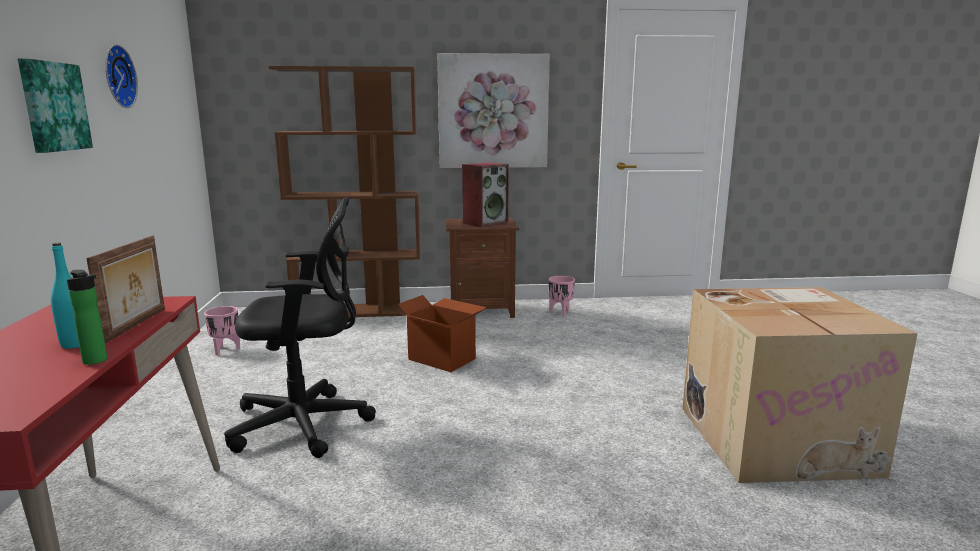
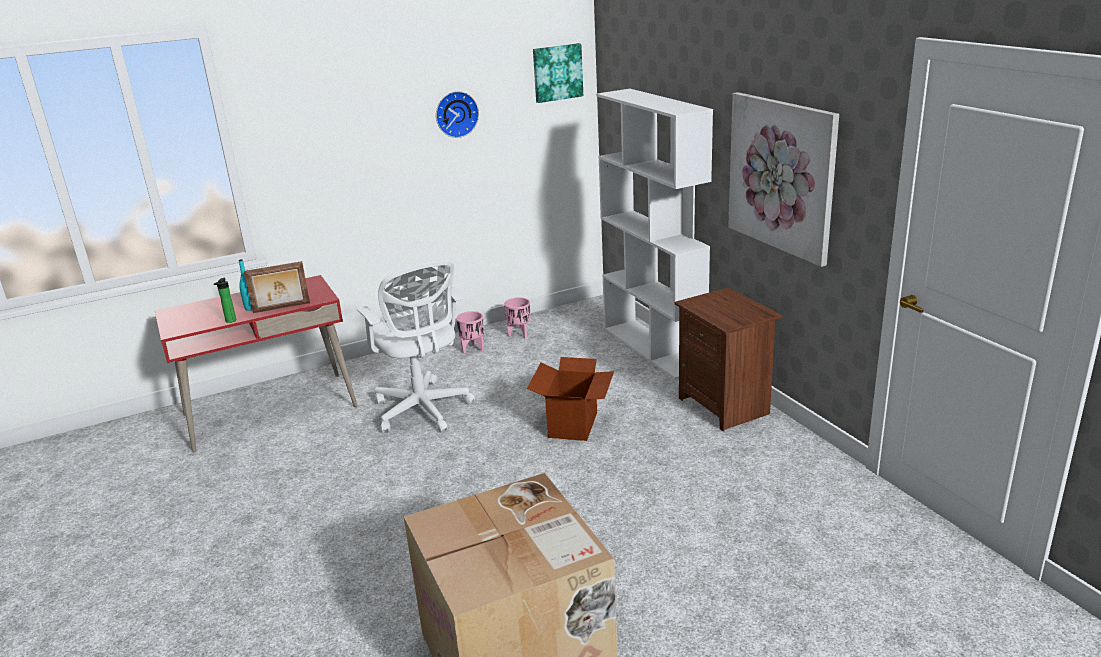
camera: 70 degrees right, 10 degrees up
(53, 106) = (376, 149): picture -> picture (557, 72)
(307, 424) = (423, 411): black office chair -> white office chair
(360, 311) = (654, 348): brown bookcase -> white bookcase
(485, 223) = (729, 310): speaker -> none
(560, 312) = (773, 456): pink planter -> pink planter (473, 349)

